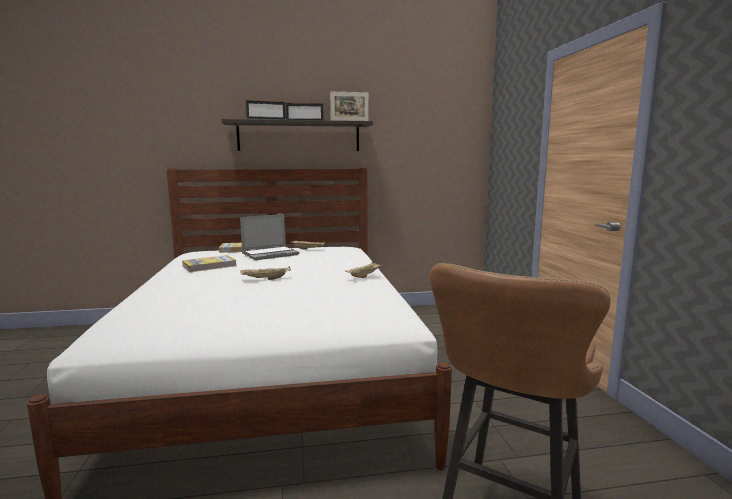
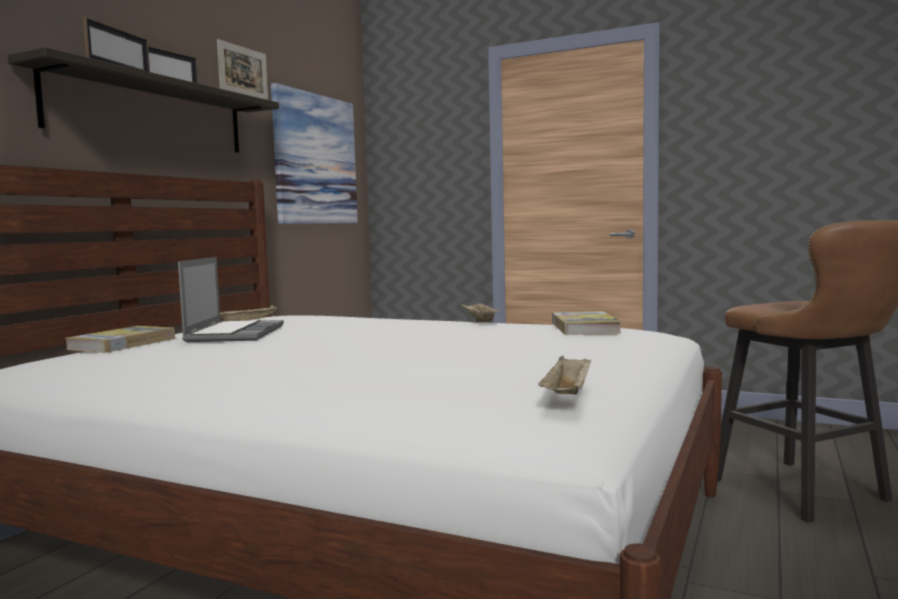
camera: 55 degrees left, 5 degrees down
(209, 266) = (226, 357): book -> book (584, 327)
(265, 279) = (409, 343): beige tray -> beige tray (568, 396)
(429, 149) = (315, 159): none -> picture

